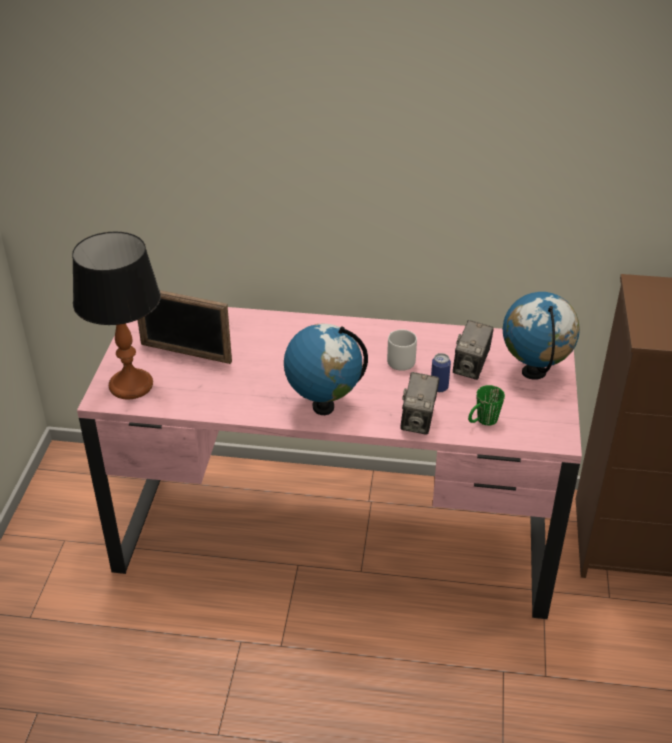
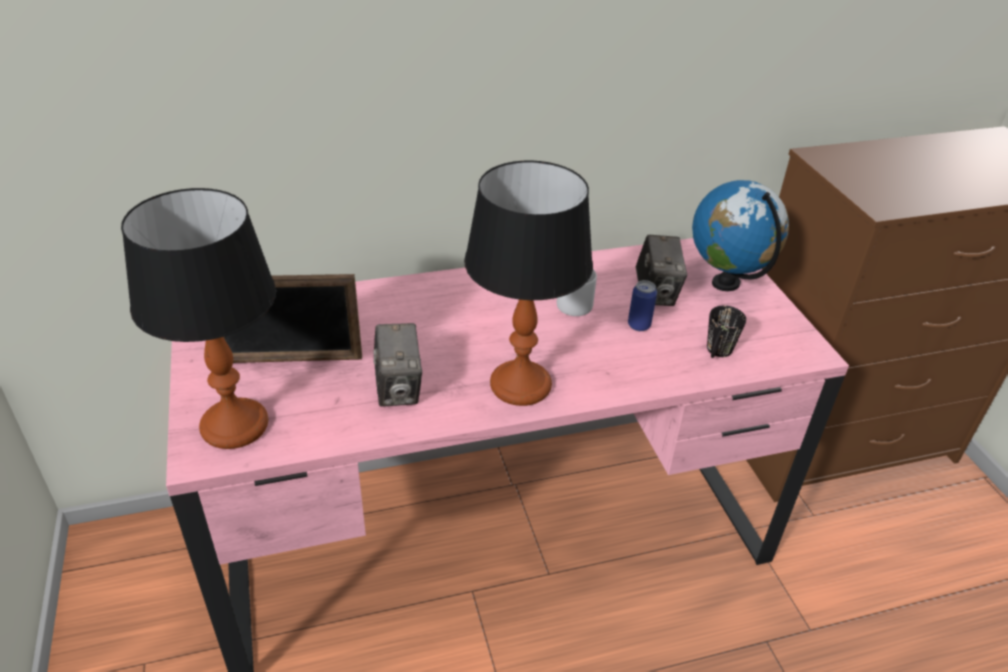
camera: 25 degrees left, 0 degrees up
(323, 406) = (519, 385): globe -> table lamp
(418, 421) = (646, 373): camera -> camera (398, 389)
(482, 422) = (717, 354): green mug -> black mug

